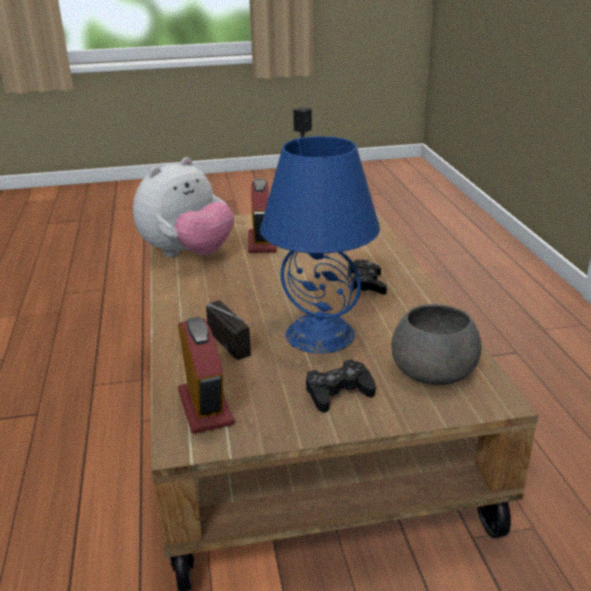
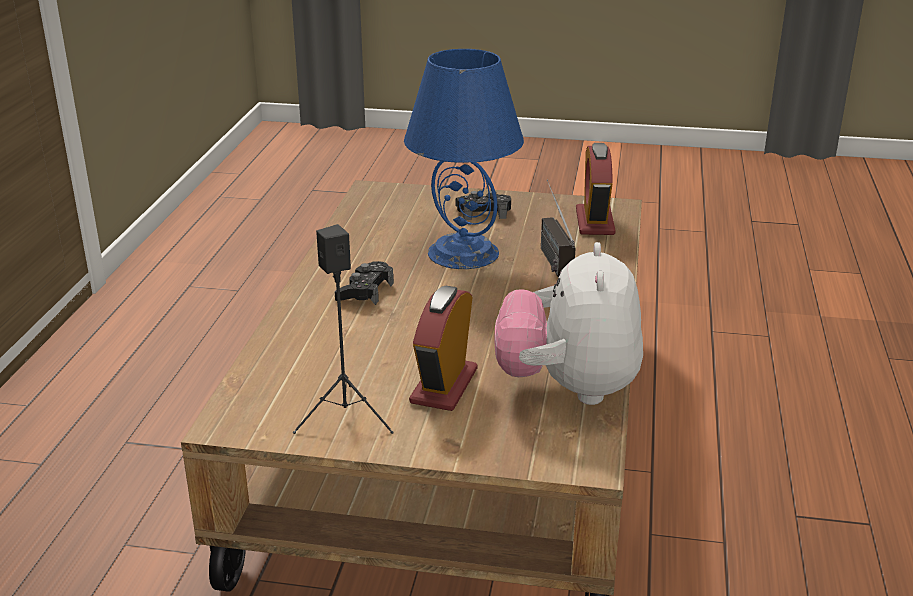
camera: 160 degrees left, 0 degrees up
(187, 254) = (568, 388): plush toy -> plush toy turned 60 degrees counterclockwise
(435, 372) = (394, 210): grey bowl -> none

